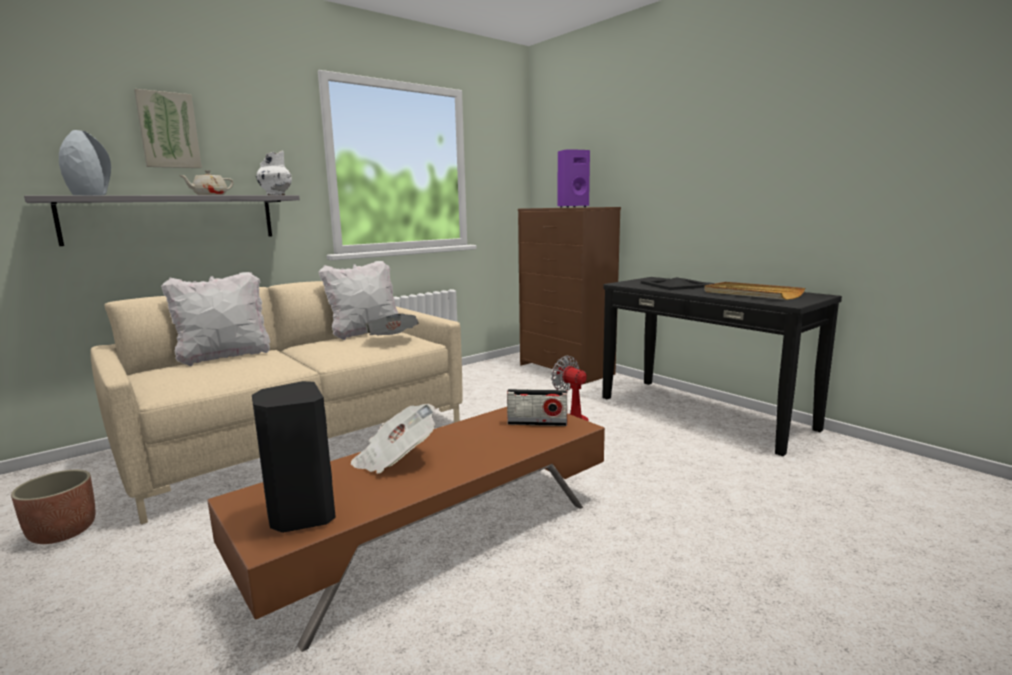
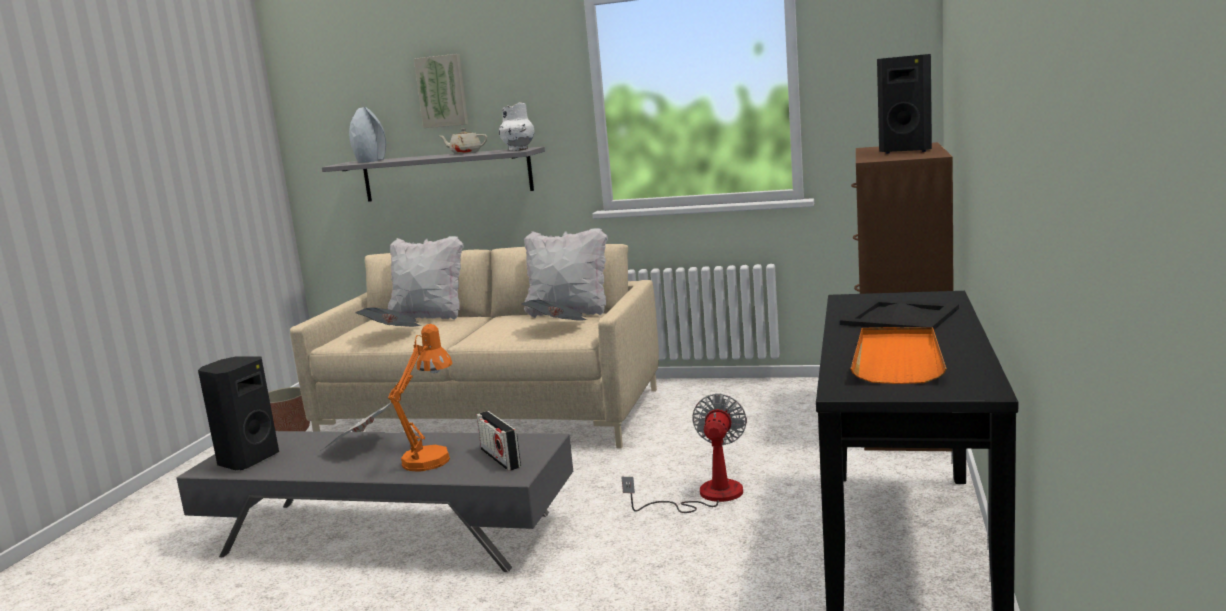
camera: 55 degrees right, 0 degrees up
(233, 372) = (393, 334): none -> newspaper
(435, 536) = (389, 533): brown coffee table -> grey coffee table
(486, 440) = (432, 457): none -> orange table lamp
(572, 207) = (908, 151): purple speaker -> black speaker
(751, 294) = (897, 359): beige tray -> orange tray

